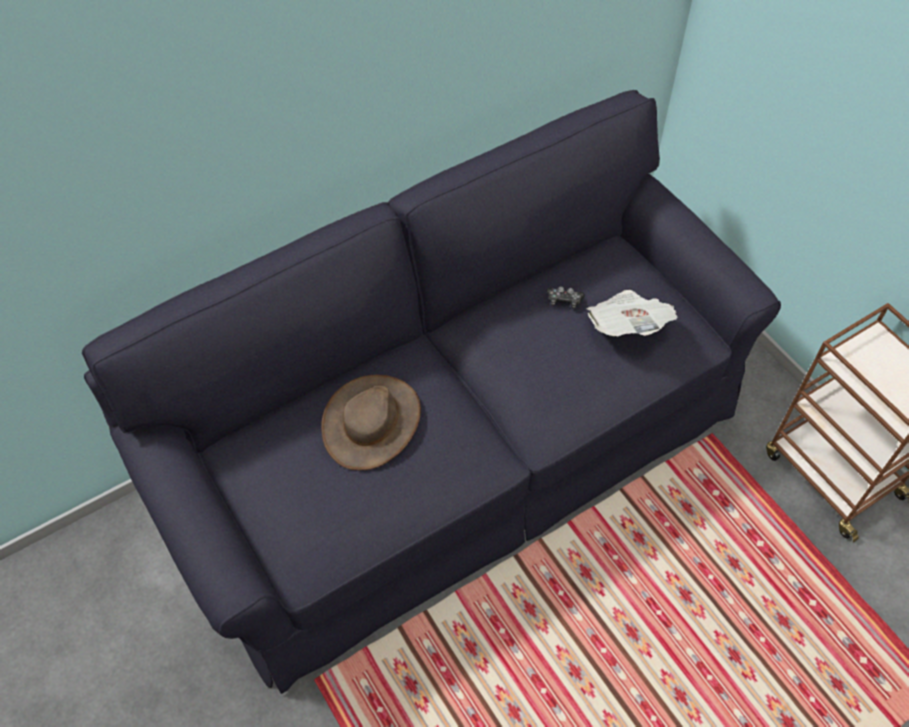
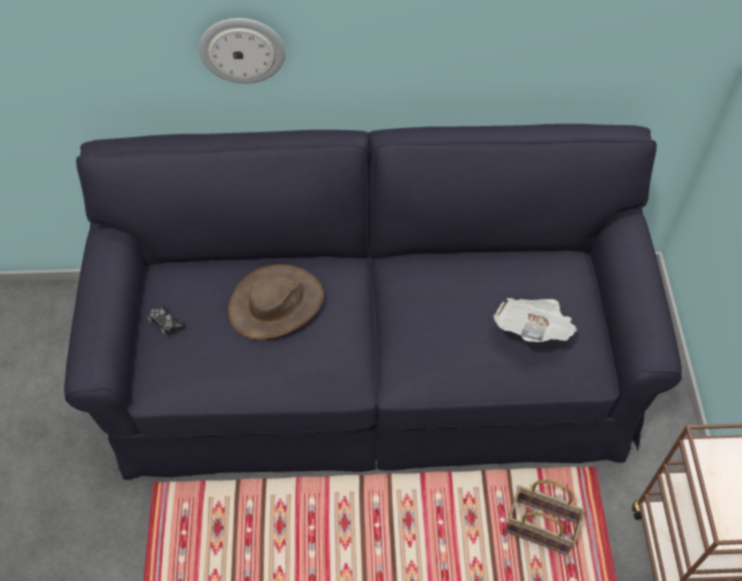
camera: 30 degrees right, 0 degrees up
(236, 164) = (242, 49): none -> wall clock
(564, 300) = (495, 283): game controller -> game controller (166, 323)
(704, 511) = (542, 527): none -> basket

